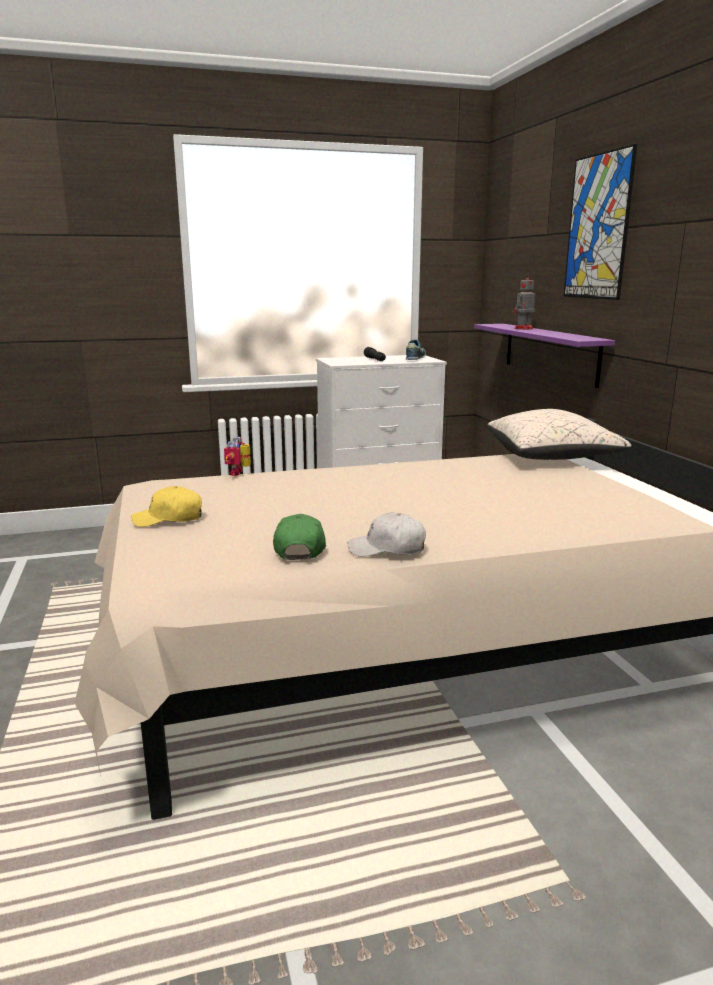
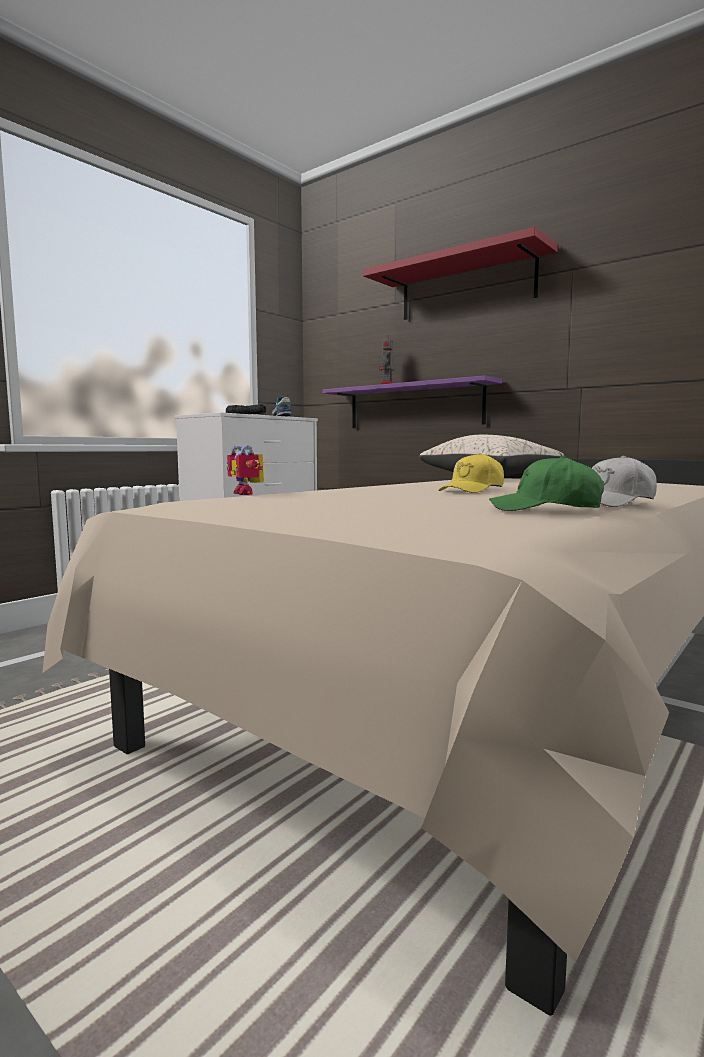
camera: 35 degrees left, 10 degrees down
(169, 519) = (301, 511): yellow cap -> yellow cap (473, 490)
(300, 548) = (545, 509): green cap -> green cap turned 45 degrees counterclockwise
(598, 227) = (466, 286): picture -> red shelf

